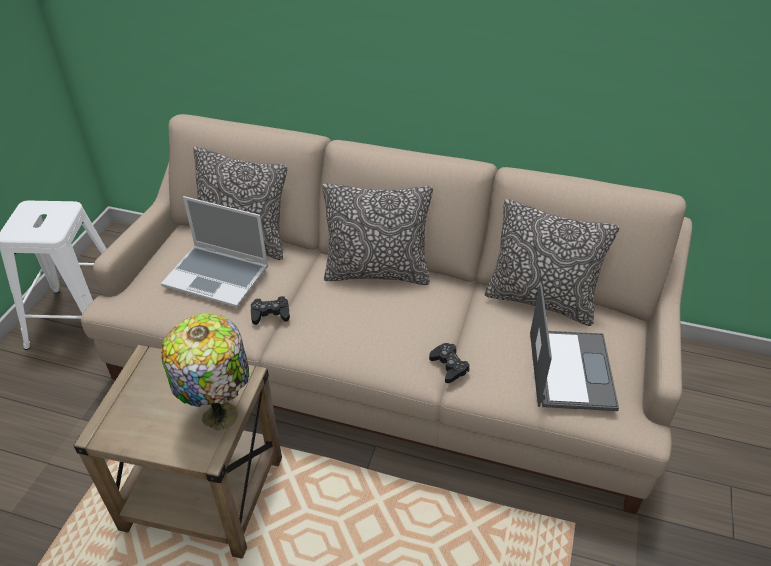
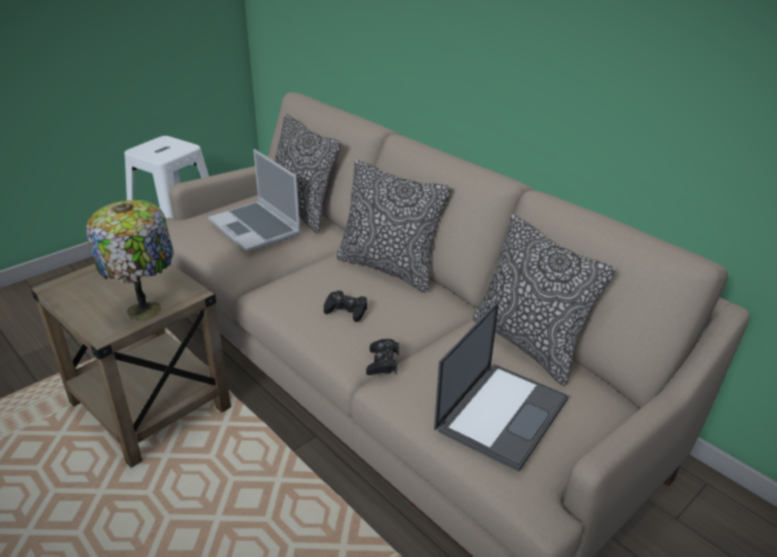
camera: 30 degrees right, 10 degrees down
(270, 314) = (270, 267): black game controller -> black game controller (346, 310)

